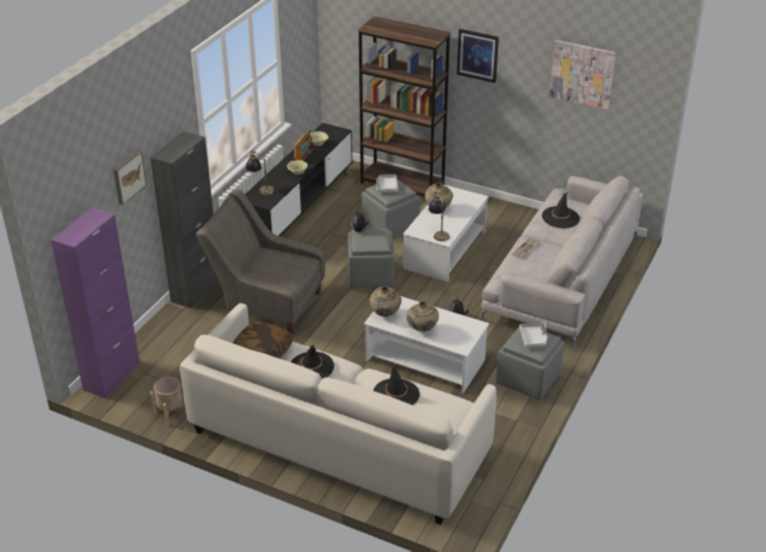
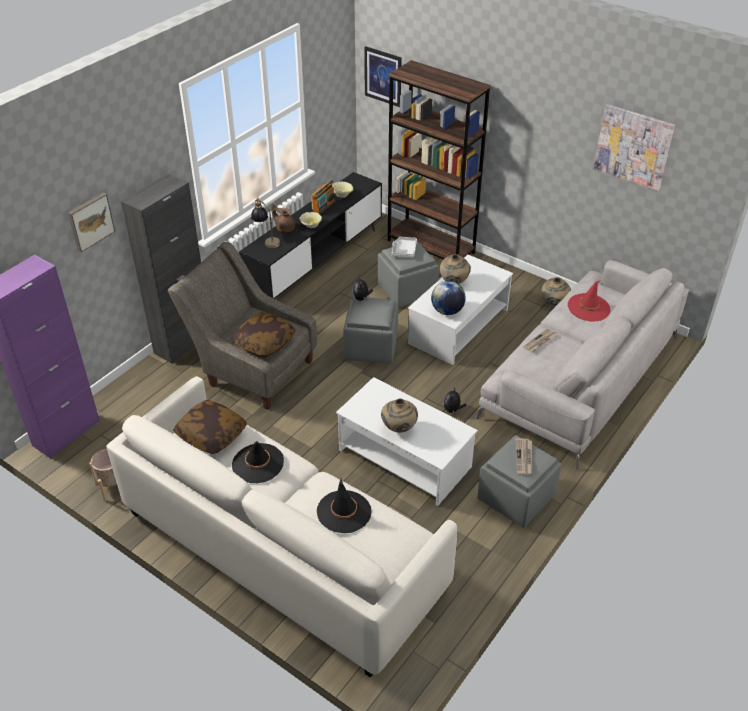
camera: 10 degrees right, 5 degrees up
(273, 177) = (284, 228): none -> brown teapot
(284, 274) = (264, 342): none -> pillow
(385, 314) = (363, 404): beige vase -> beige vase (554, 303)
(438, 233) = (447, 311): table lamp -> globe
(477, 55) = (519, 114): picture -> picture (383, 76)
(533, 339) = (524, 457): grey tray -> newspaper
(560, 217) = (588, 308): black hat -> red hat

